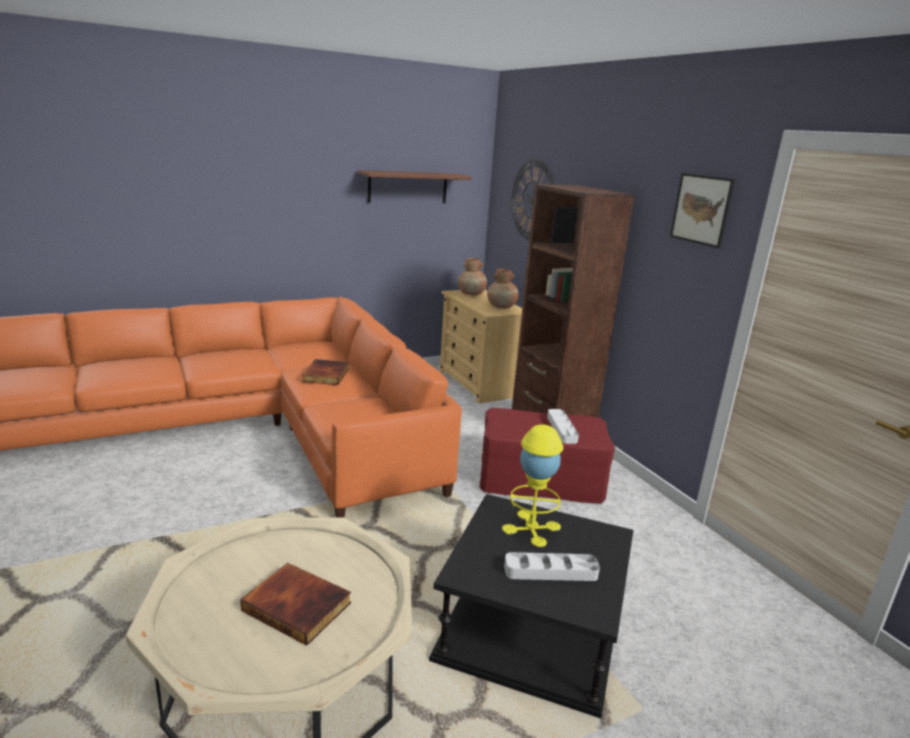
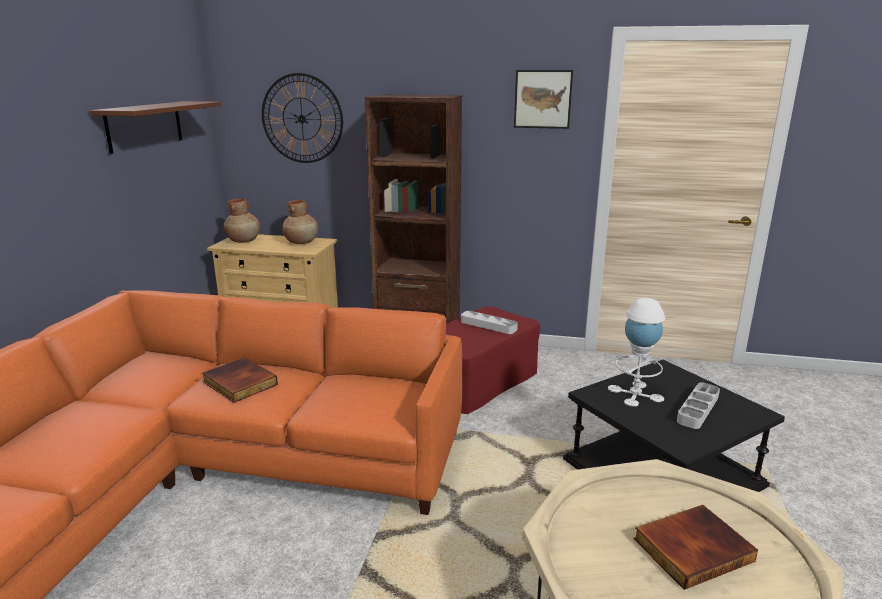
camera: 50 degrees left, 0 degrees up
(531, 528) = (635, 393): yellow table lamp -> white table lamp

